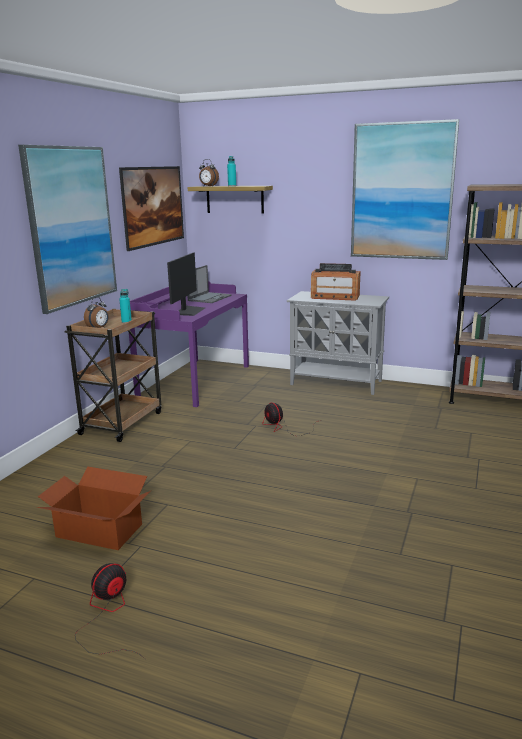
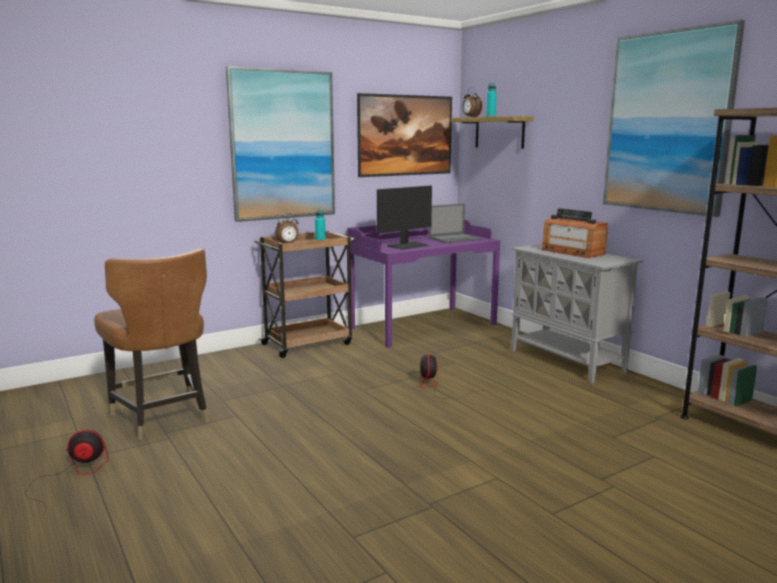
camera: 35 degrees right, 5 degrees down
(99, 531) = (162, 417): cardboard box -> brown chair

